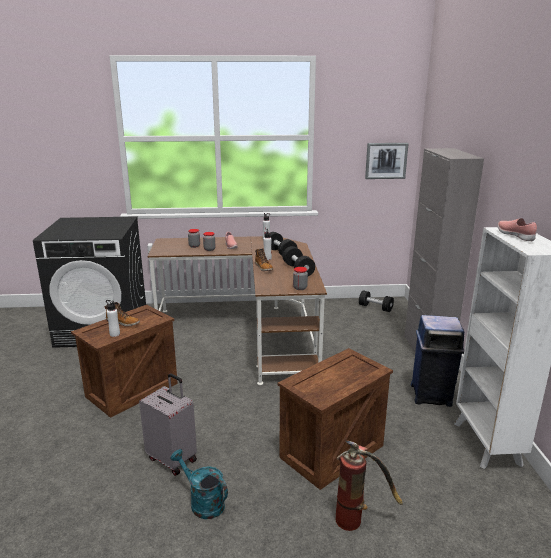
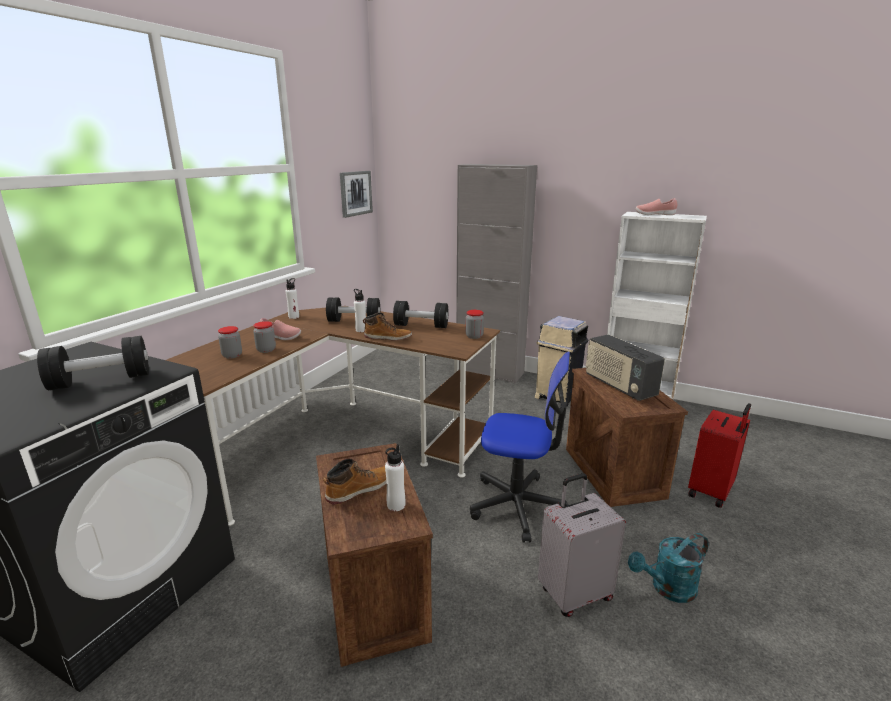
camera: 60 degrees left, 0 degrees up
(245, 415) = (518, 505): none -> office chair
(336, 372) = (619, 386): none -> radio
(358, 518) = (711, 492): fire extinguisher -> red suitcase
(375, 308) = (386, 363): black dumbbell -> black dumbbell (101, 380)
(432, 395) = (557, 396): blue trash can -> beige trash can

